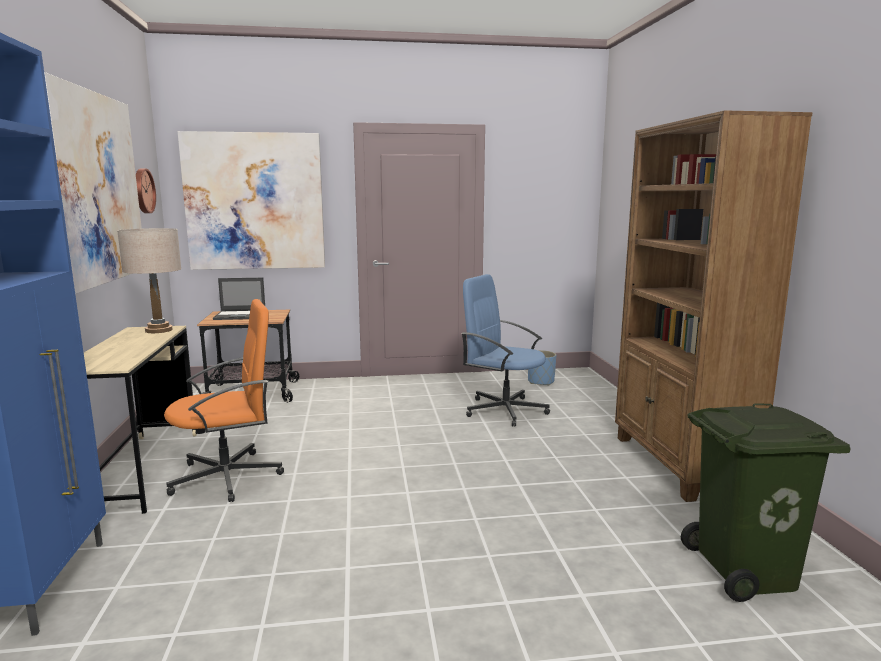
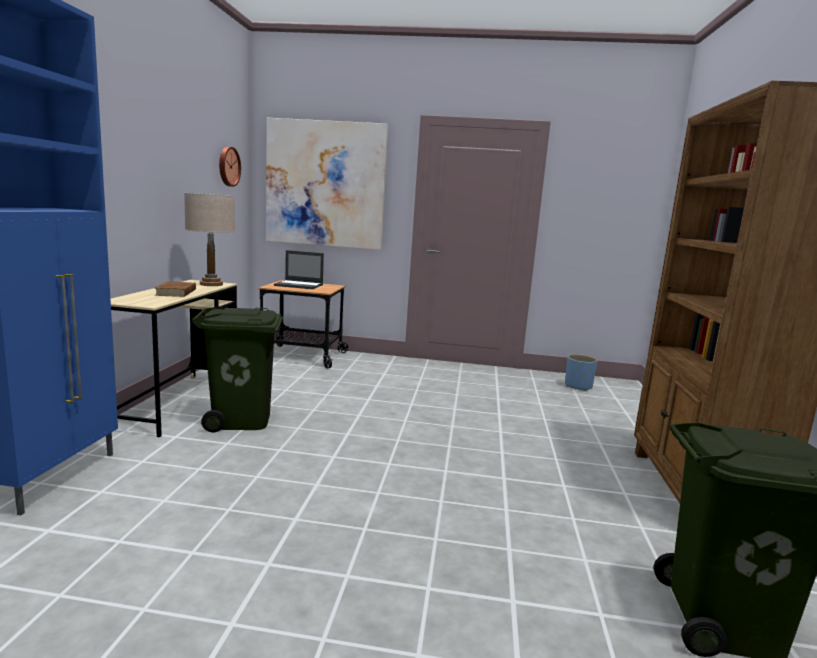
camera: 15 degrees right, 0 degrees up
(91, 188) = (170, 155): picture -> none
(131, 346) = (176, 292): none -> brown book
(228, 477) = (241, 420): orange office chair -> green trash can
(504, 410) = (526, 406): blue office chair -> none

